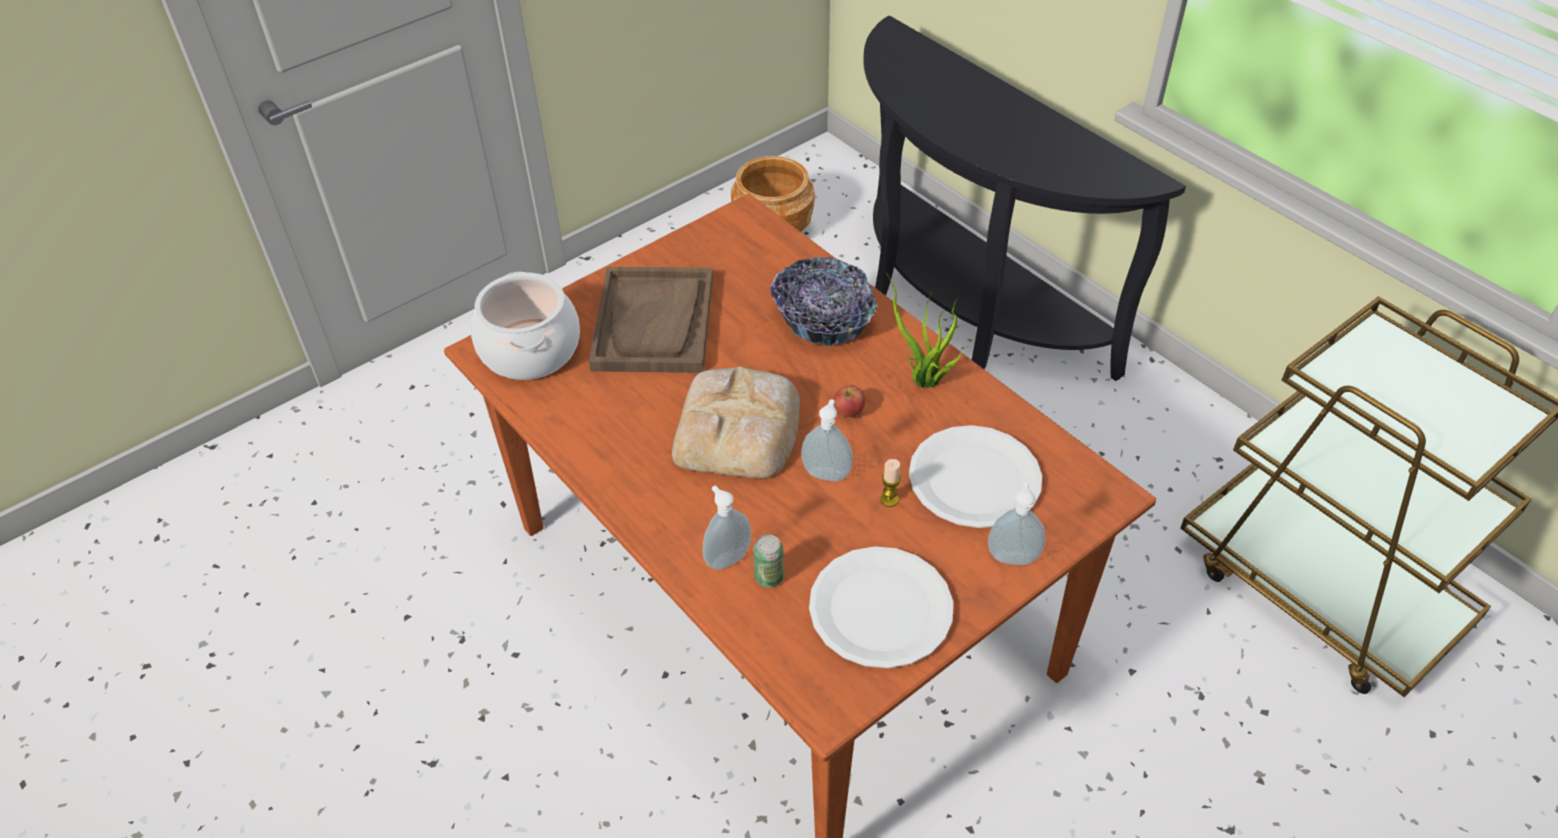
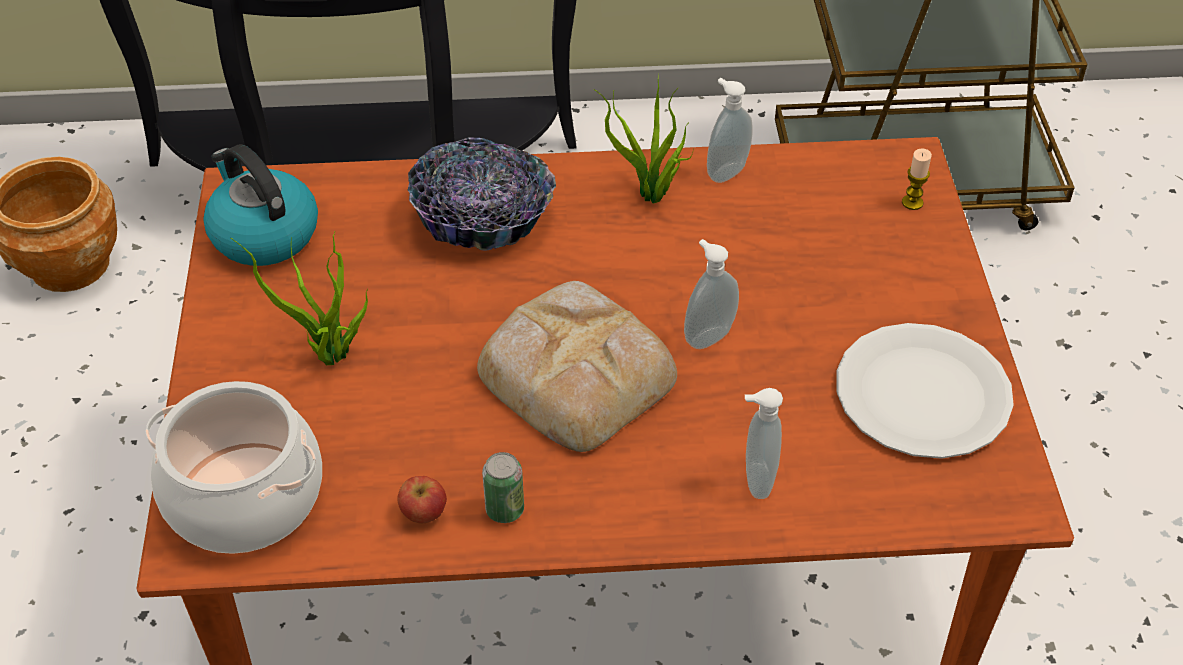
camera: 55 degrees left, 0 degrees up
(654, 323) = (330, 358): brown tray -> potted plant
(719, 243) = (263, 234): none -> kettle
(769, 577) = (811, 459): can -> can (505, 510)
(849, 411) = (637, 272): apple -> apple (423, 513)
(889, 499) = (785, 309): candle -> candle (912, 202)
(975, 479) = (813, 234): white plate -> none
(1012, 556) = (931, 264): soap dispenser -> soap dispenser (725, 171)

